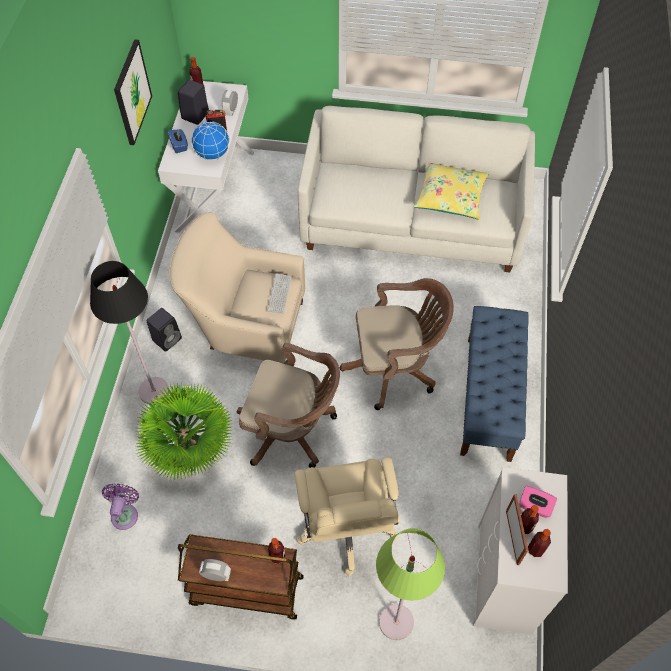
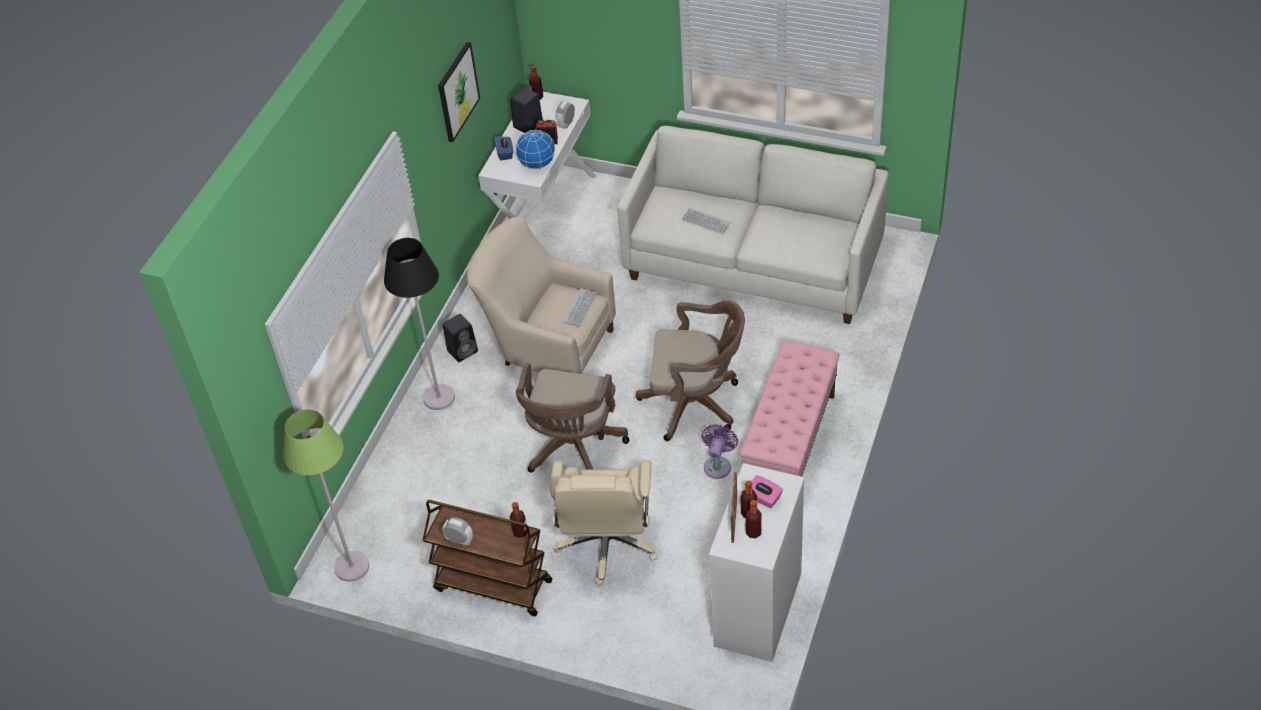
camera: 15 degrees right, 10 degrees down
(125, 513) = (388, 504): purple fan -> purple fan (718, 465)
(190, 450) = (464, 455): potted plant -> none
(292, 430) = (572, 449): brown office chair -> brown office chair turned 75 degrees clockwise
(377, 194) = (706, 222): none -> keyboard
(396, 622) = (636, 632): green floor lamp -> green floor lamp (351, 567)
(450, 196) = (784, 231): yellow pillow -> none
(488, 398) = (790, 444): blue bench -> pink bench

